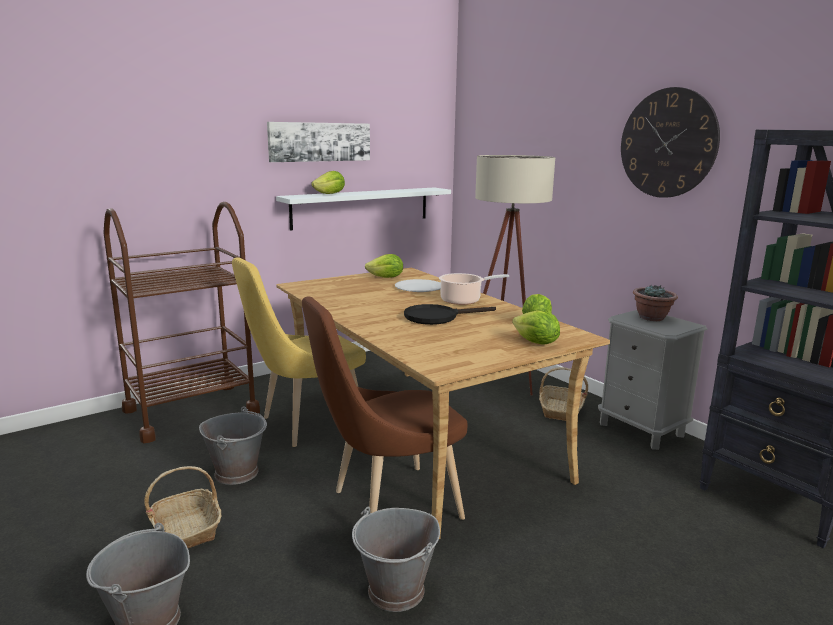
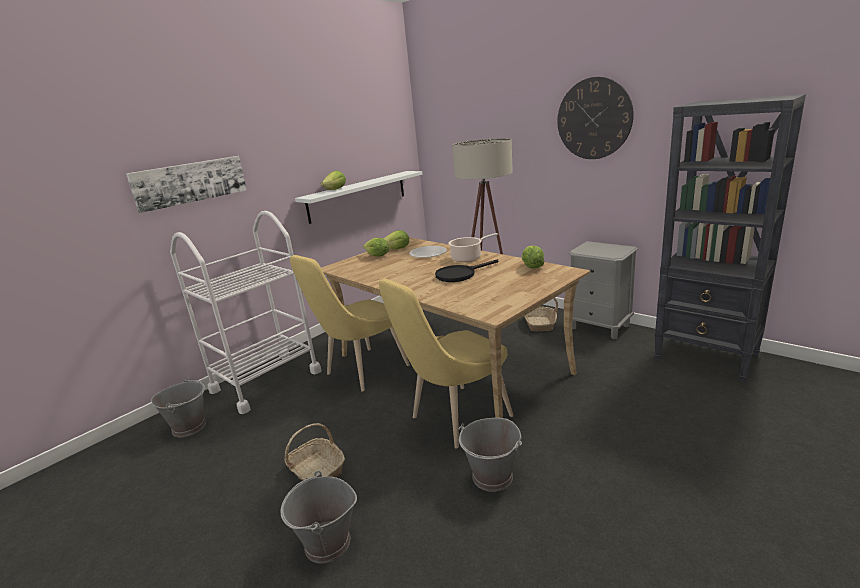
camera: 10 degrees left, 5 degrees up
(191, 411) = (266, 381): brown cart -> white cart
(237, 472) = (330, 420): grey bucket -> grey bucket (189, 426)
(320, 142) = (320, 148): picture -> picture (190, 182)
(388, 506) = (455, 419): brown chair -> yellow chair
(536, 343) = (543, 282): lettuce -> lettuce (377, 256)
(652, 318) = (598, 247): potted plant -> none

